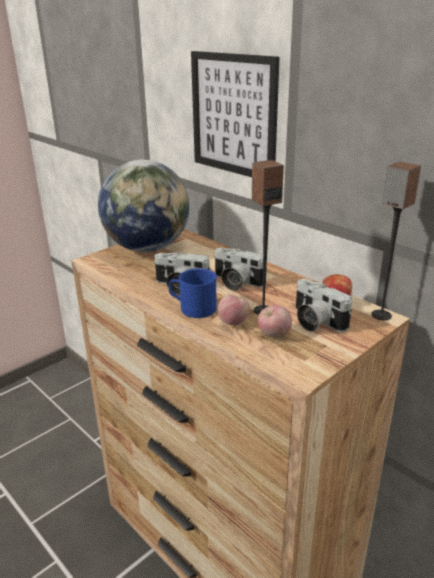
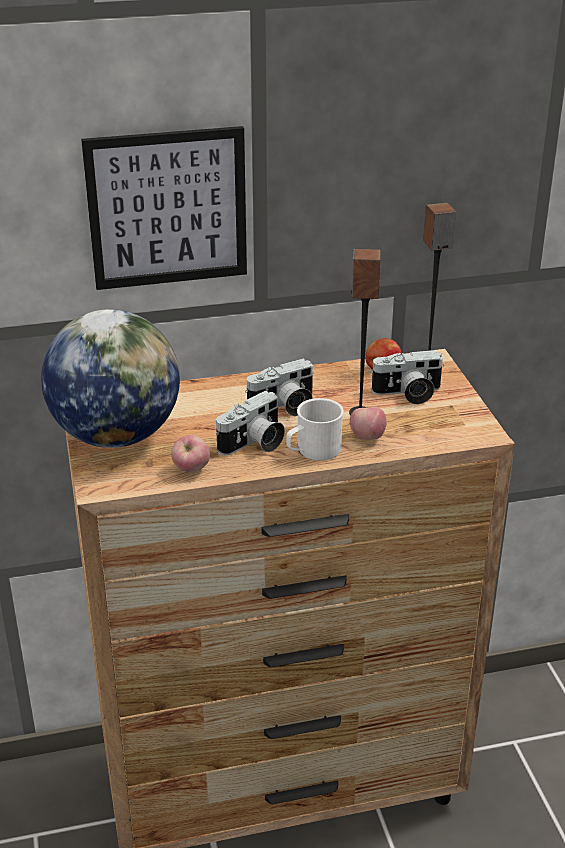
camera: 60 degrees left, 5 degrees up
(192, 308) = (313, 451): blue mug -> white mug
(274, 335) = (411, 424): apple -> apple (191, 470)

